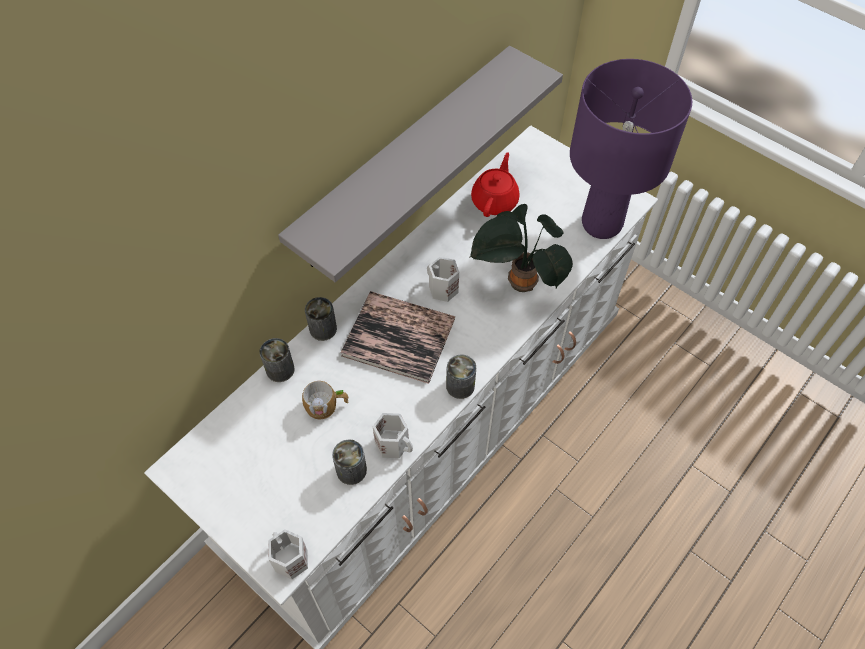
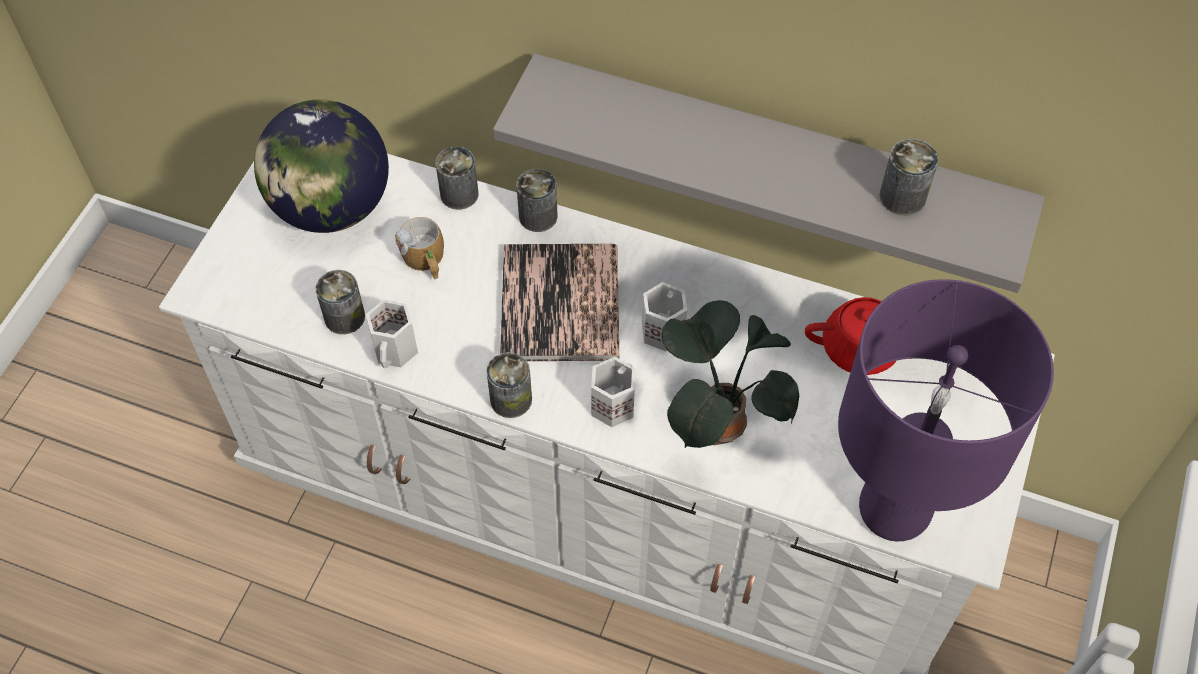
camera: 70 degrees right, 0 degrees up
(249, 454) = (332, 207): none -> globe
(289, 560) = (211, 295): white mug -> white mug (612, 403)
(485, 98) = (902, 196): none -> can

